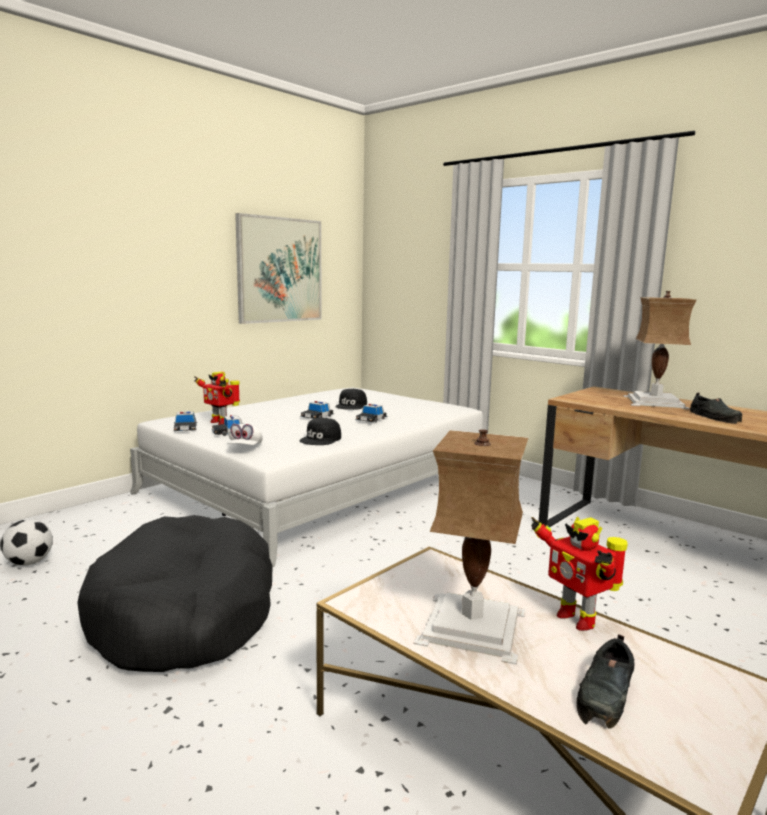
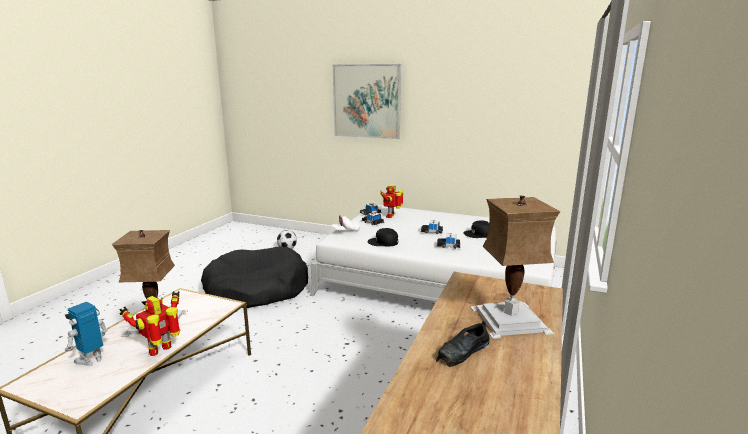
camera: 70 degrees right, 5 degrees up
(280, 270) = (493, 120): picture -> picture (366, 101)
(606, 694) = (91, 360): black shoe -> toy robot

